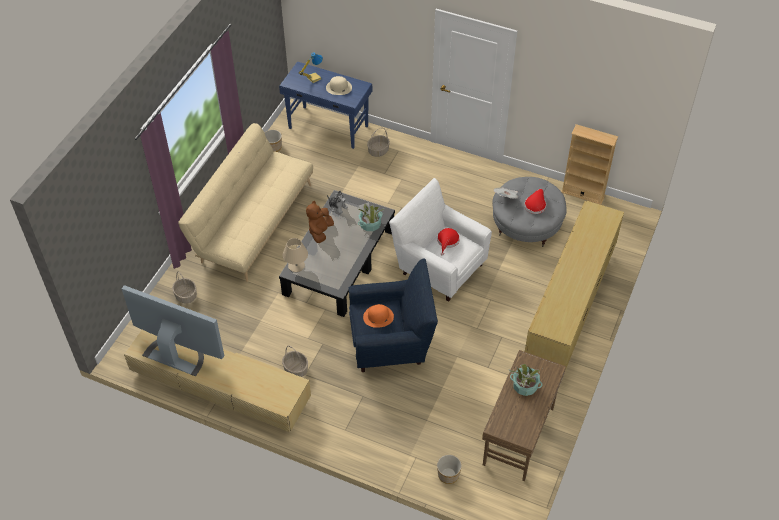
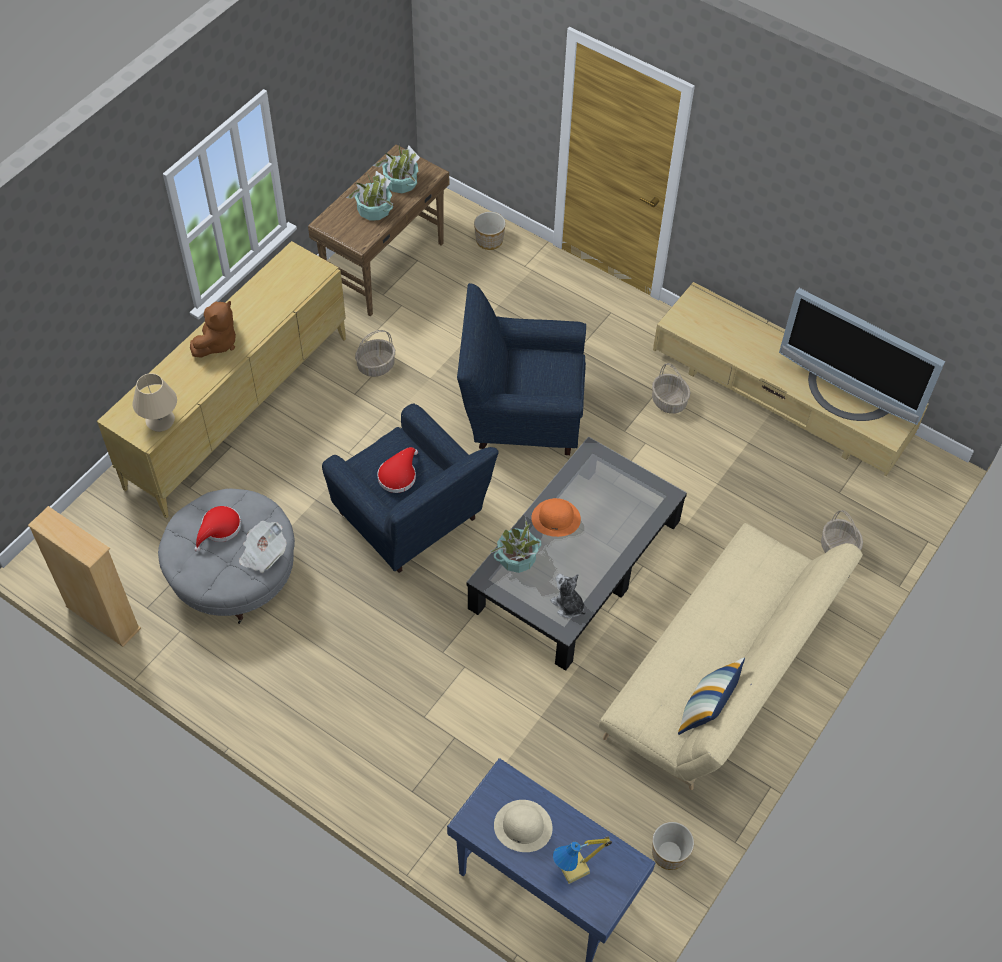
camera: 170 degrees left, 5 degrees up
(260, 170) = (705, 711): none -> pillow
(296, 266) = (656, 504): beige table lamp -> beige table lamp (160, 421)
(320, 231) = (606, 560): brown plush toy -> brown plush toy (217, 343)
(378, 151) = (453, 798): basket -> basket (376, 365)
(378, 317) = (543, 373): orange hat -> orange hat (556, 518)
(439, 268) = (411, 520): white armchair -> blue armchair
(514, 414) = (401, 183): none -> potted plant

